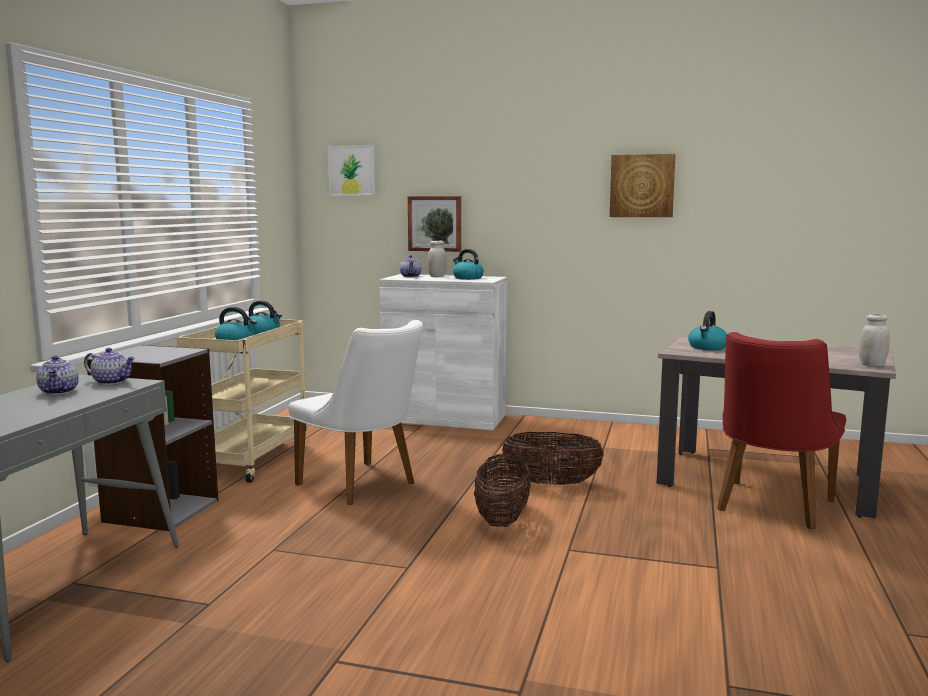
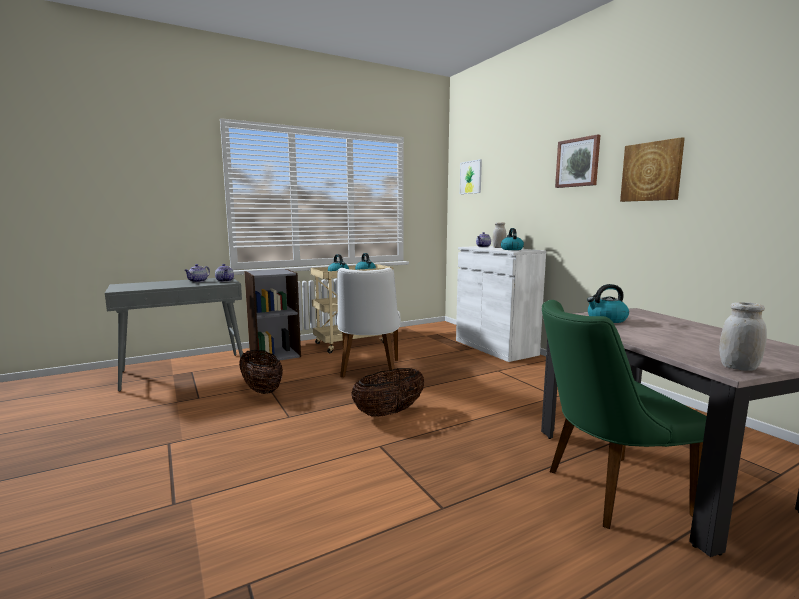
camera: 45 degrees right, 0 degrees up
(435, 223) = (509, 211): picture -> picture (578, 162)
(551, 484) = (467, 404): basket -> basket (262, 390)
(770, 508) = (604, 491): red chair -> green chair

